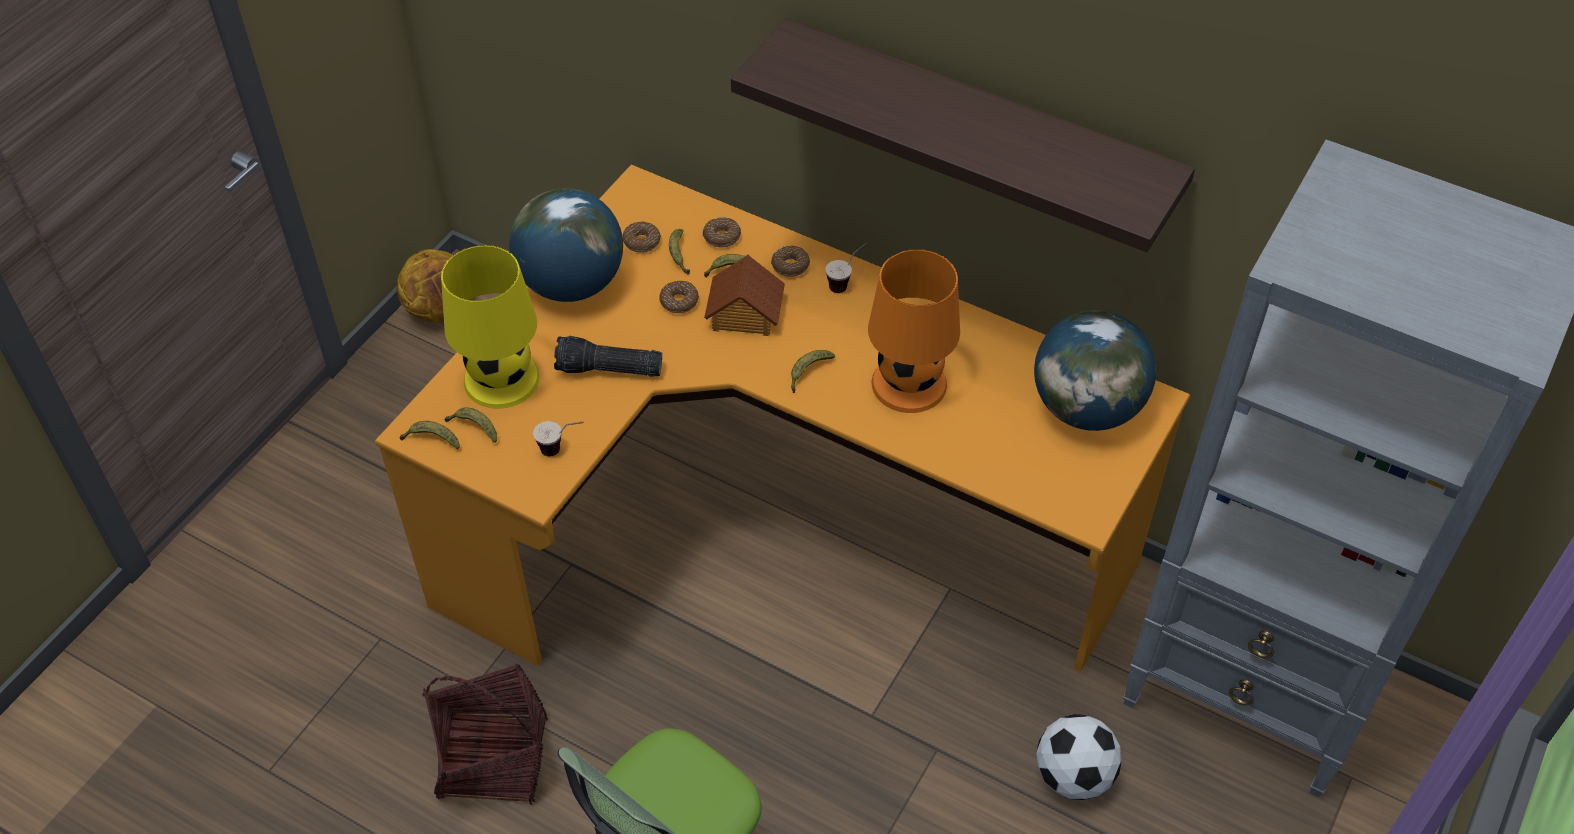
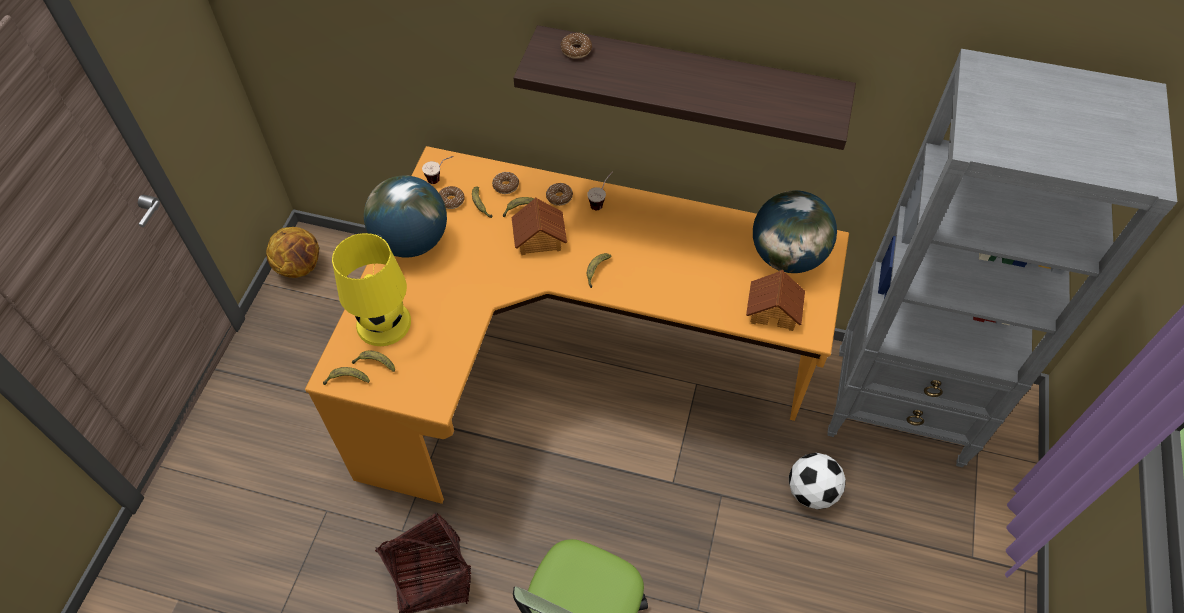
camera: 15 degrees left, 5 degrees up
(562, 450) = (443, 366): cup -> cup (441, 178)
(608, 370) = (457, 299): flashlight -> none
(679, 301) = (491, 238): donut -> donut (576, 50)
(909, 382) = (665, 264): orange table lamp -> none
(1041, 475) = (774, 310): none -> toy house

